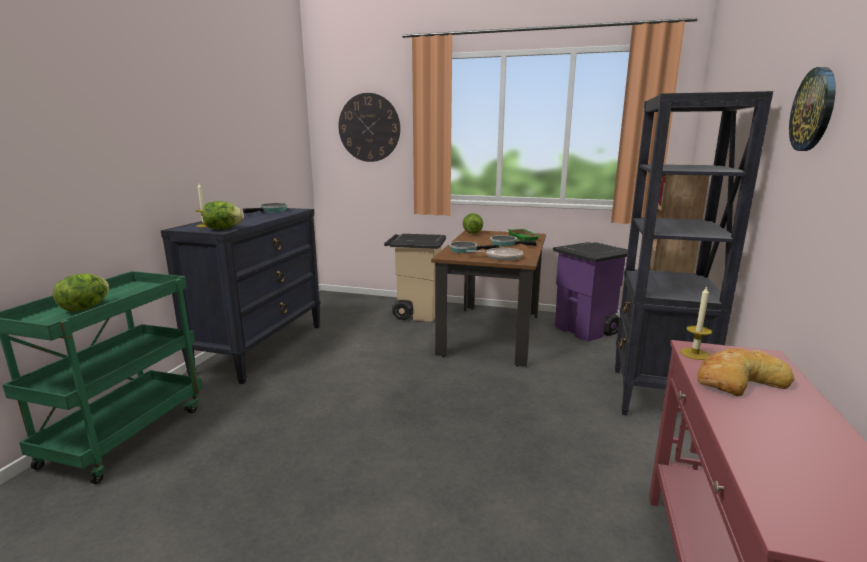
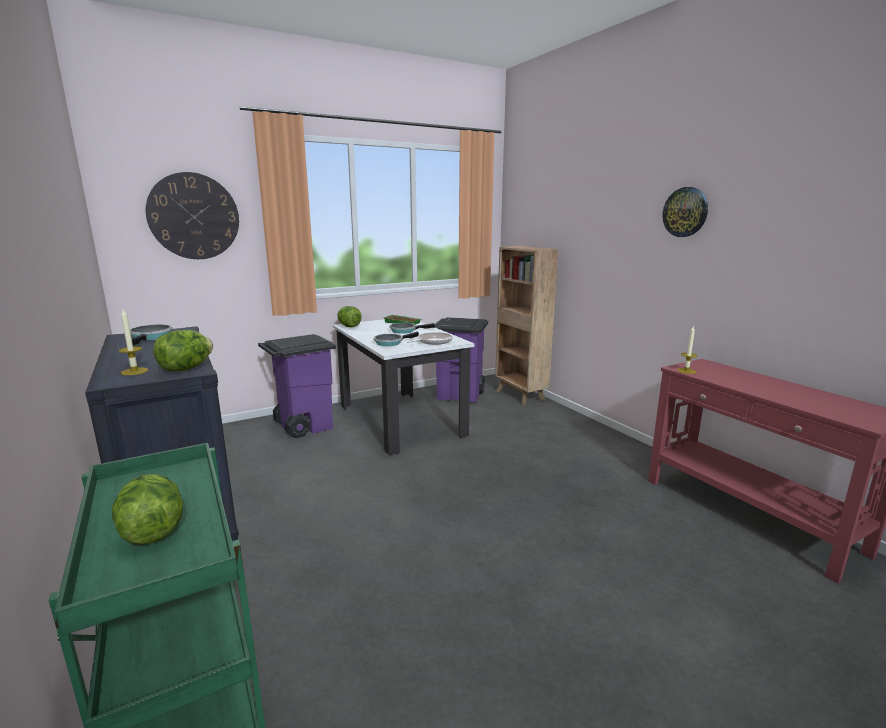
camera: 45 degrees left, 0 degrees up
(417, 313) = (303, 426): beige trash can -> purple trash can
(491, 333) = (400, 420): brown dining table -> white dining table
(655, 396) = (564, 423): black bookcase -> none
(738, 380) = (727, 377): bread -> none

